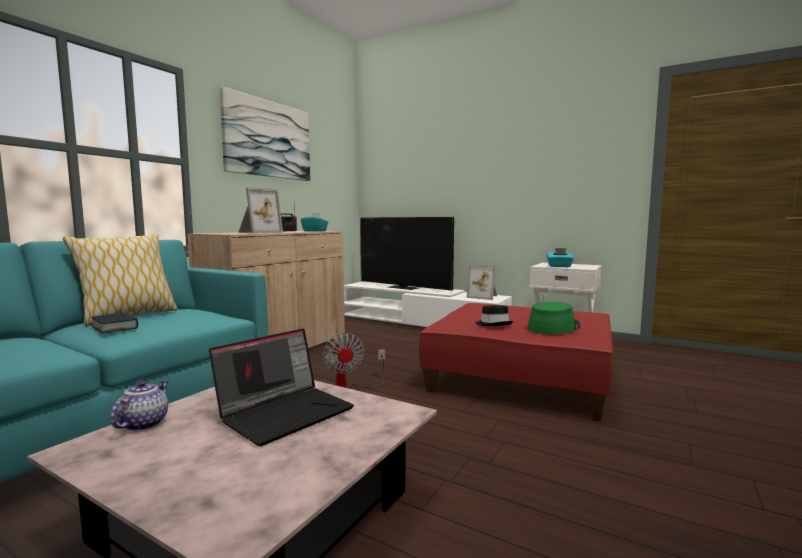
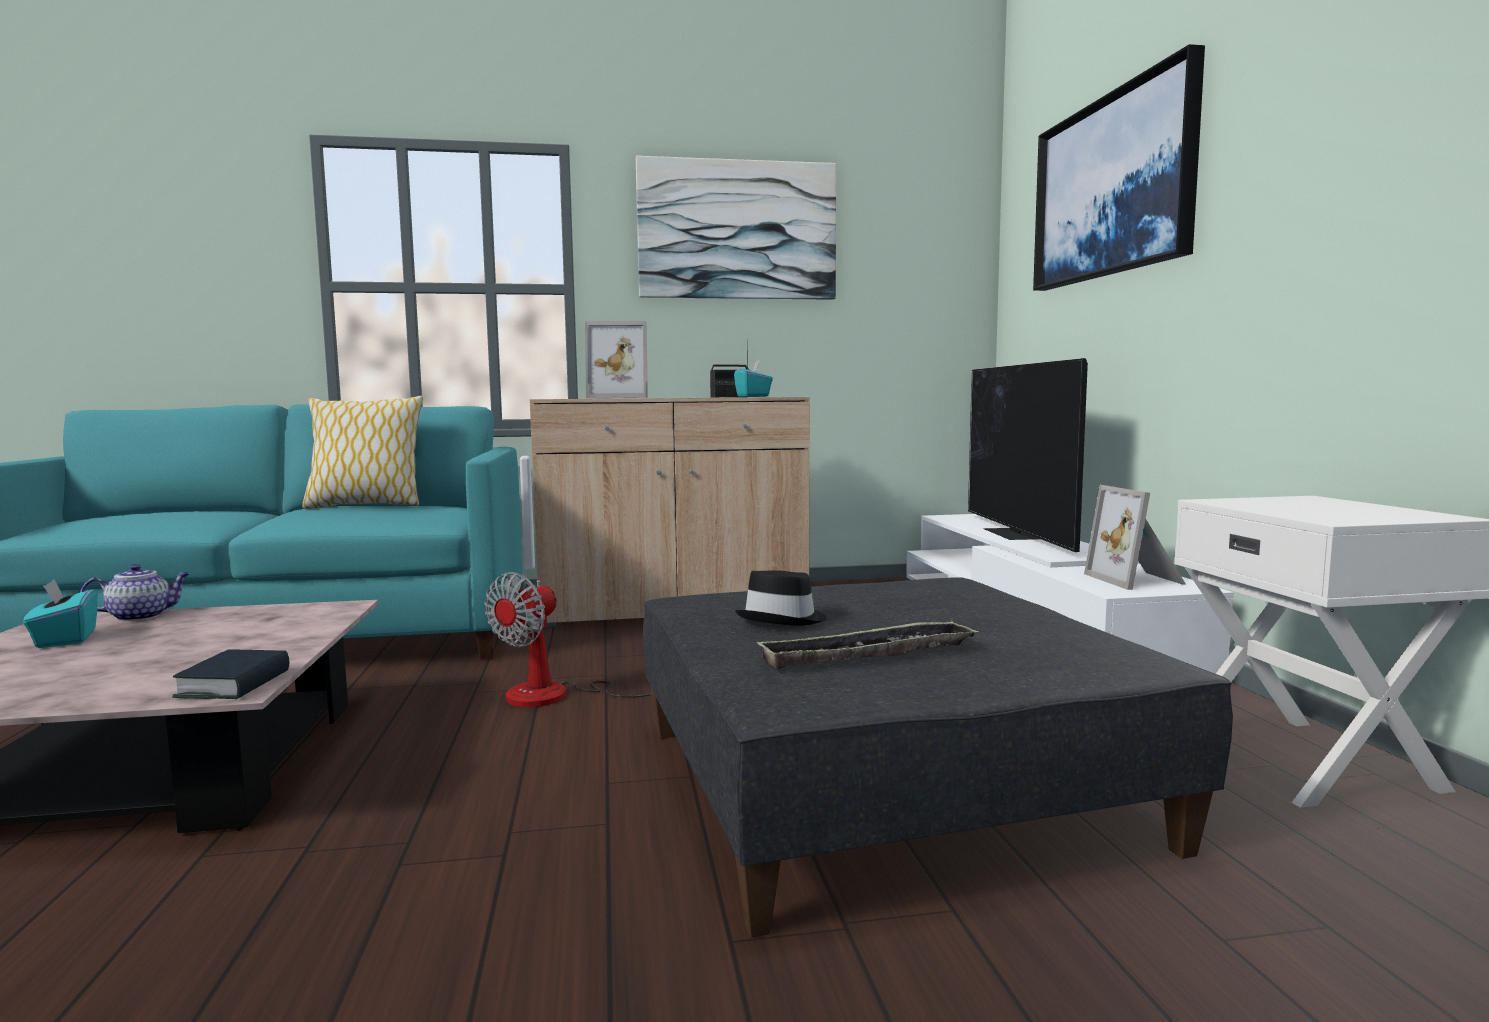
camera: 50 degrees right, 0 degrees up
(115, 328) = (301, 513): book -> book (235, 684)
(286, 412) = (203, 645): laptop -> none
(436, 150) = (1112, 187): none -> picture
(521, 377) = (887, 784): red ottoman -> grey ottoman
(553, 327) = (867, 655): green hat -> tray
(559, 266) = (1271, 507): turquoise tissue box -> turquoise tissue box (65, 639)

